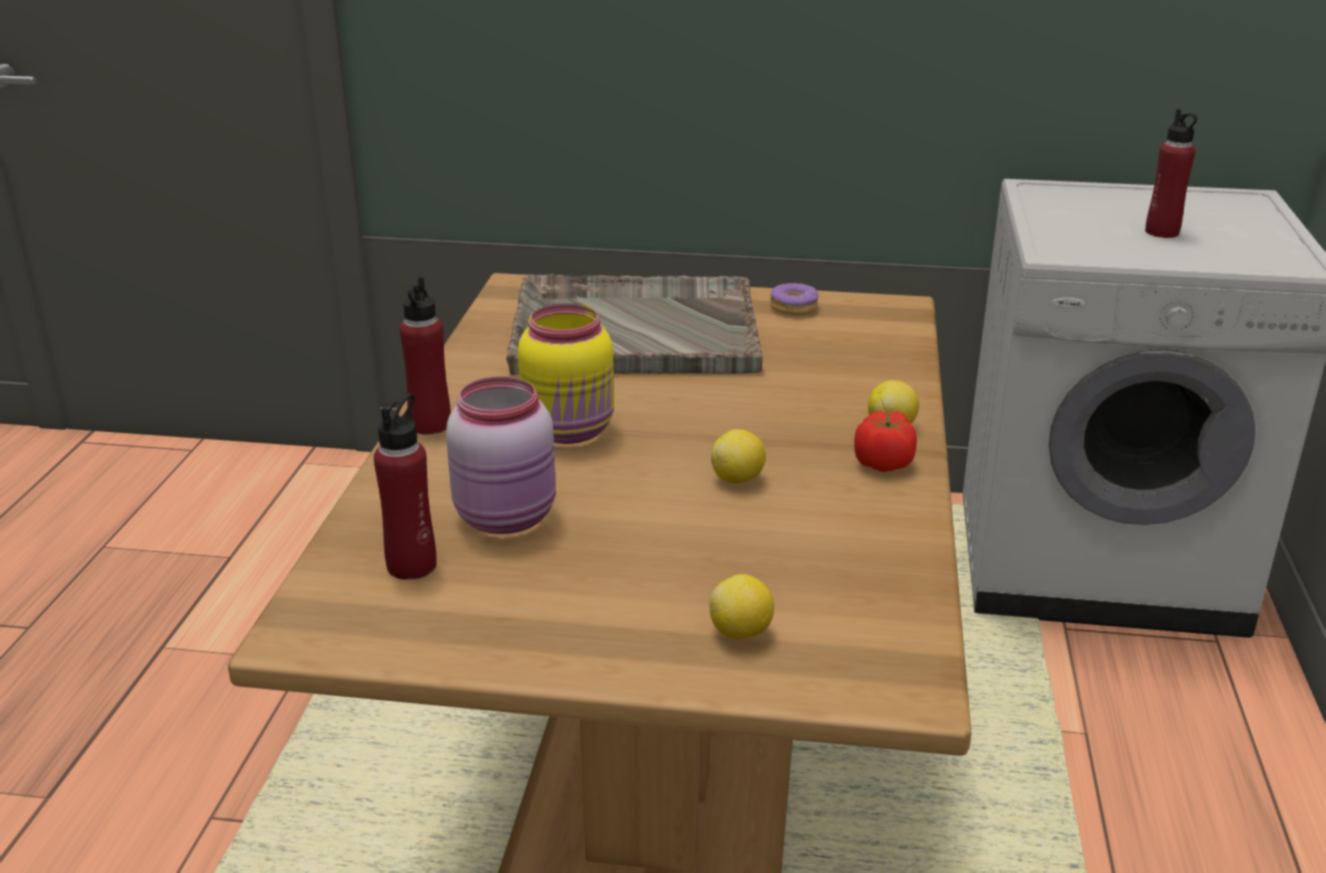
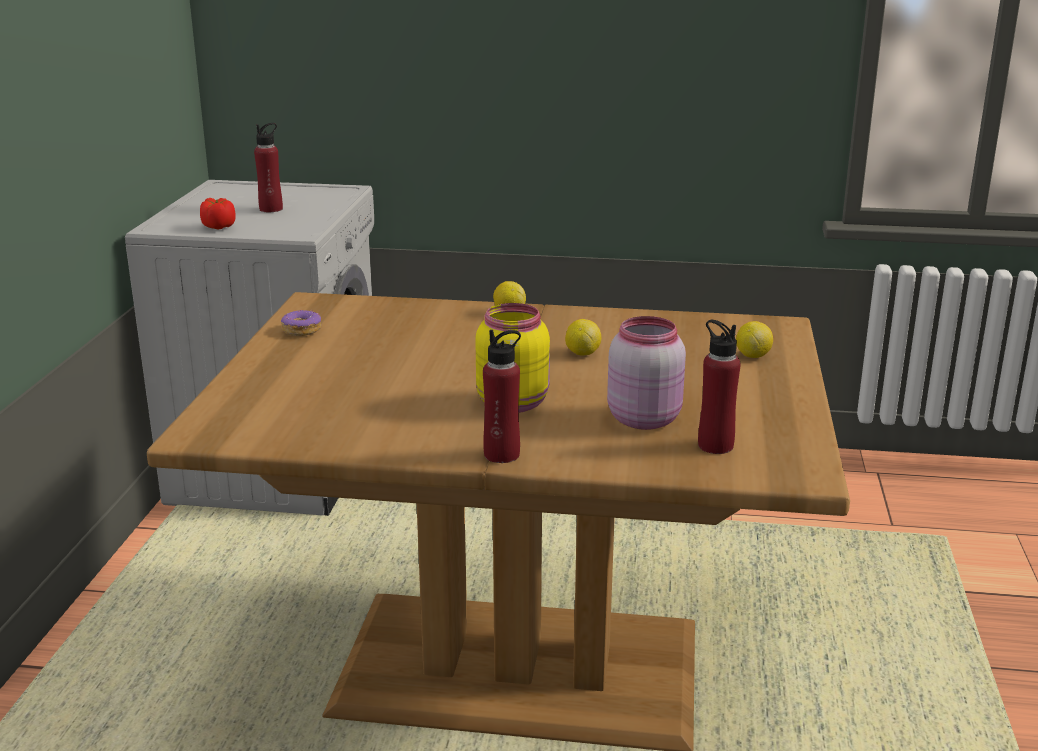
camera: 90 degrees left, 5 degrees down
(632, 330) = (328, 384): grey tray -> none
(884, 463) = (557, 317): tomato -> tomato (218, 226)

